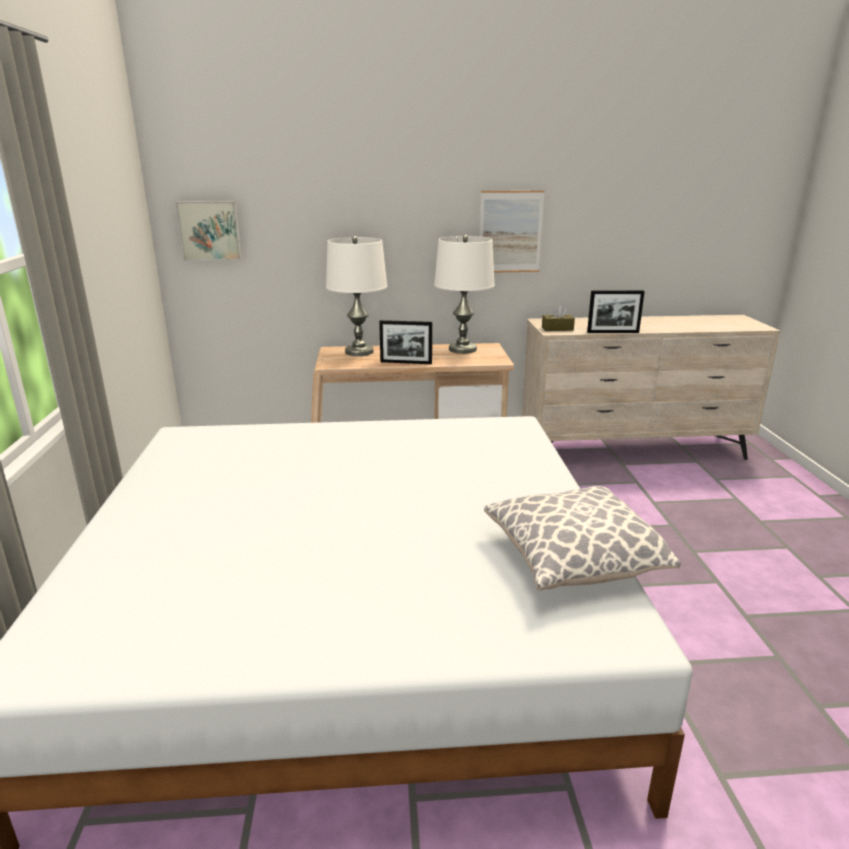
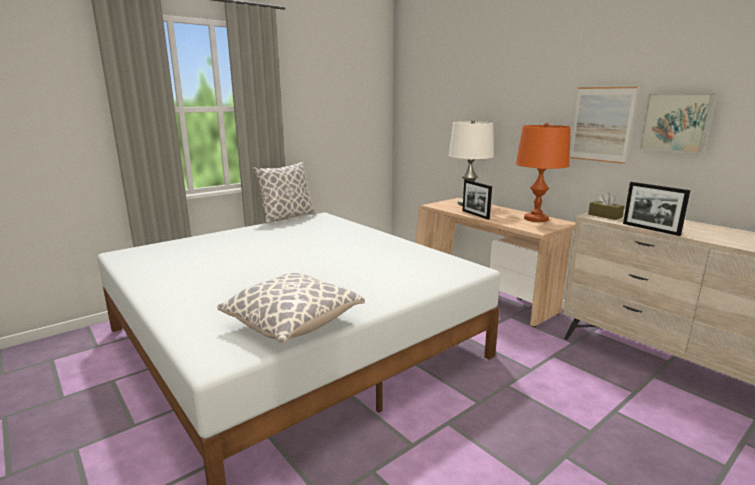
camera: 55 degrees right, 5 degrees down
(130, 458) = (287, 217): none -> pillow
(210, 230) = (415, 113): picture -> picture (676, 122)
(462, 349) = (536, 219): white table lamp -> orange table lamp

